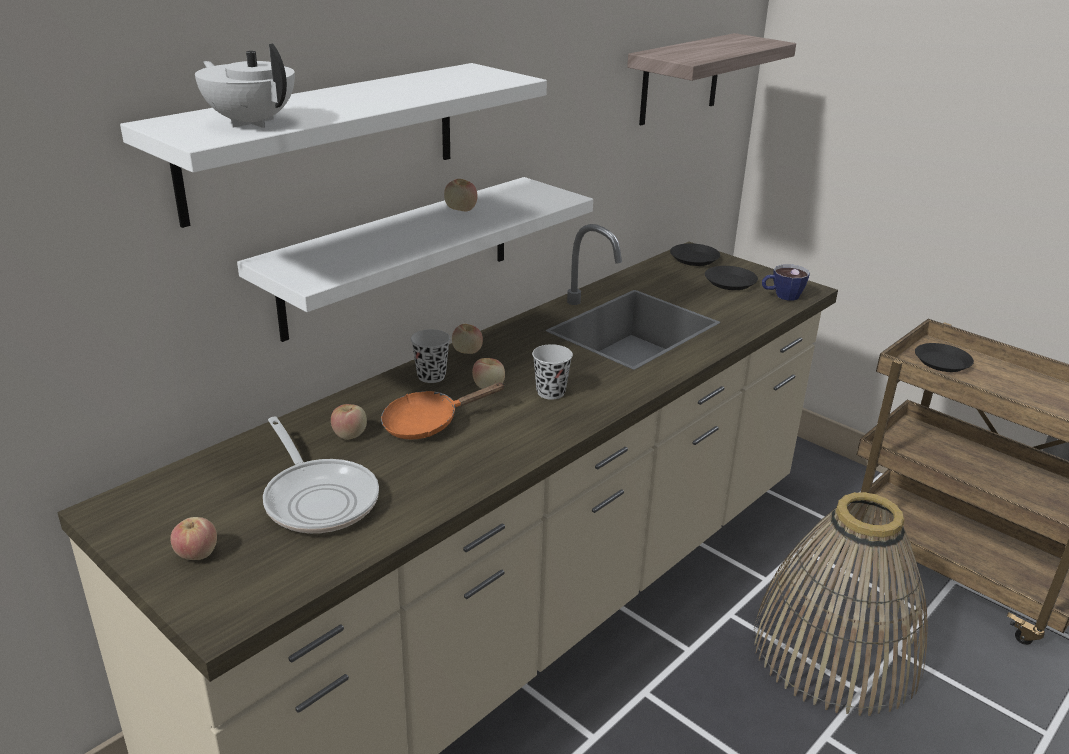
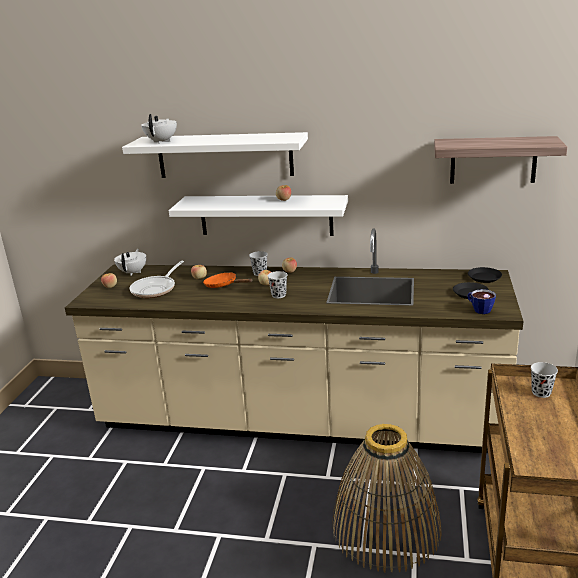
camera: 60 degrees right, 5 degrees down
(169, 499) = (133, 272): none -> white teapot
(942, 362) = (541, 392): black plate -> black cup

